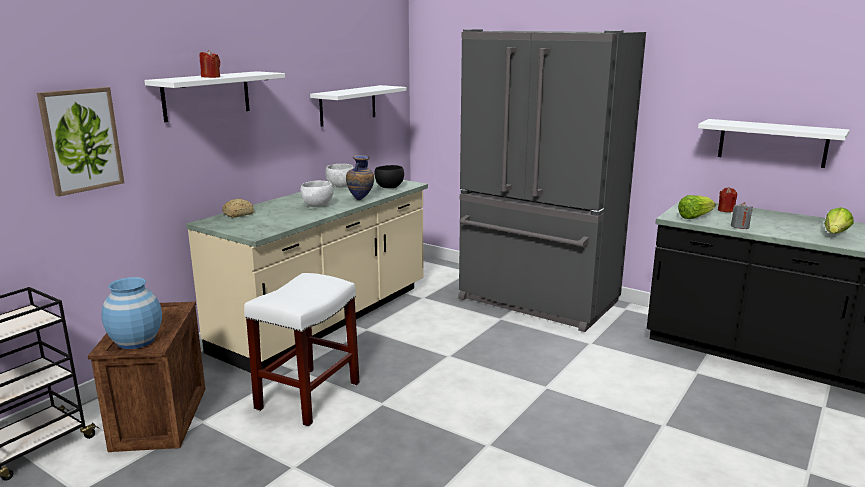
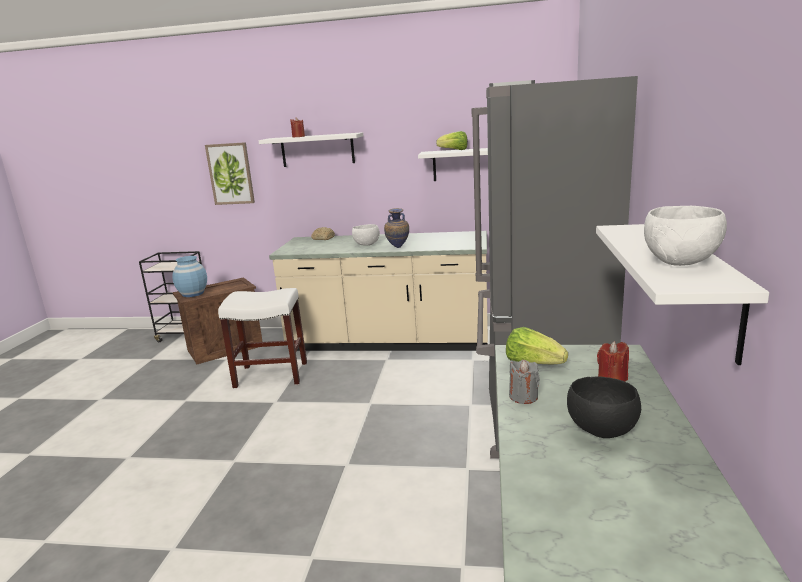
camera: 65 degrees right, 0 degrees up
(340, 186) = (432, 235): white bowl -> white bowl (681, 262)
(390, 187) = (450, 245): black bowl -> black bowl (602, 431)
(835, 234) = (590, 484): lettuce -> lettuce (454, 150)

